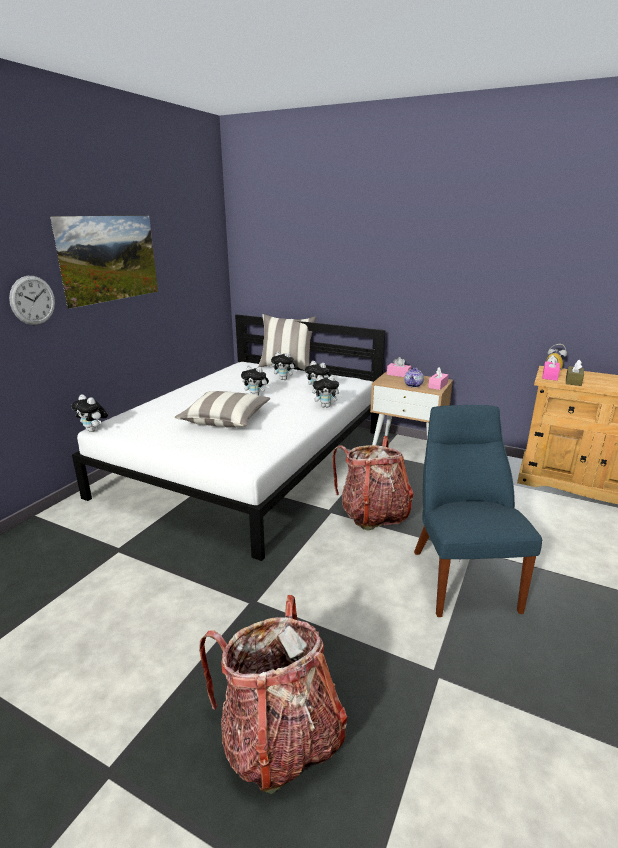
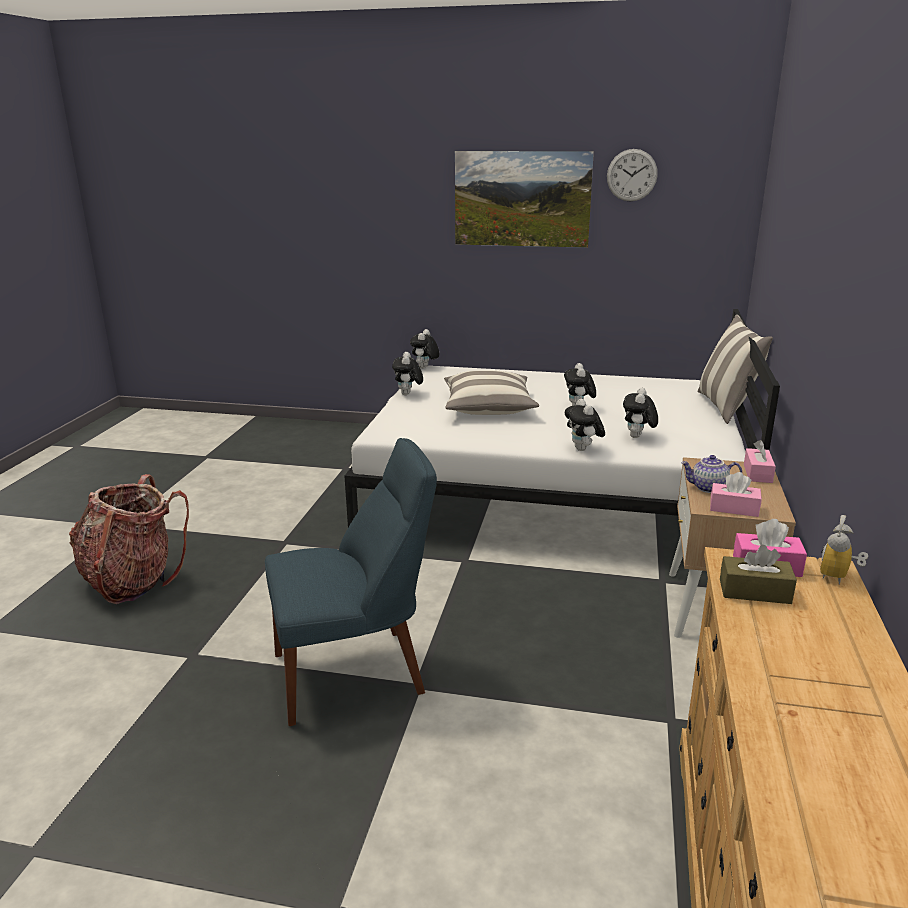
camera: 75 degrees right, 0 degrees up
(32, 300) = (420, 229): wall clock -> wall clock (632, 175)
(284, 379) = (668, 413): plush toy -> plush toy (408, 394)
(373, 514) = (474, 593): backpack -> none

